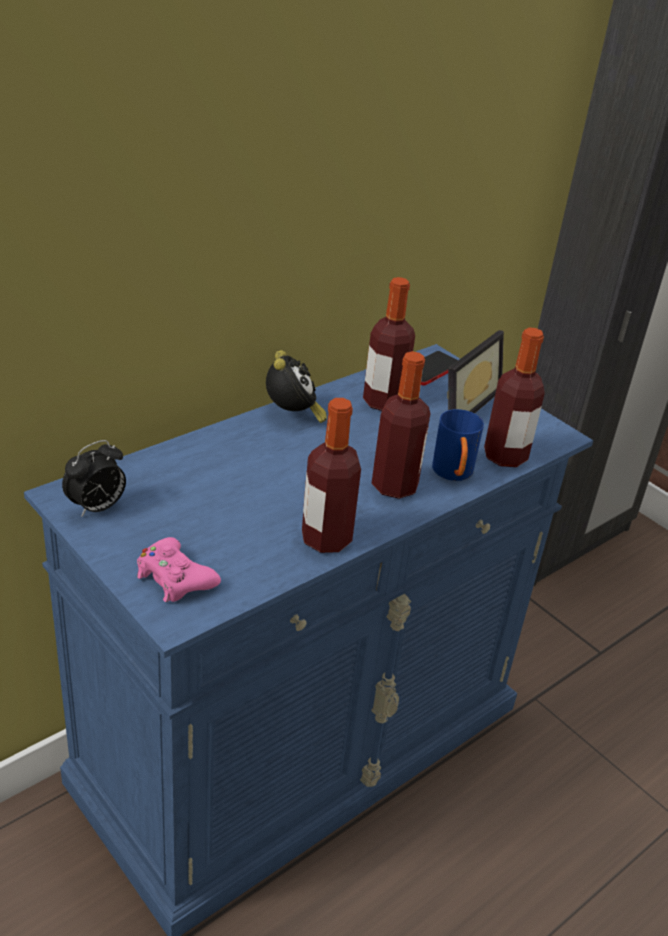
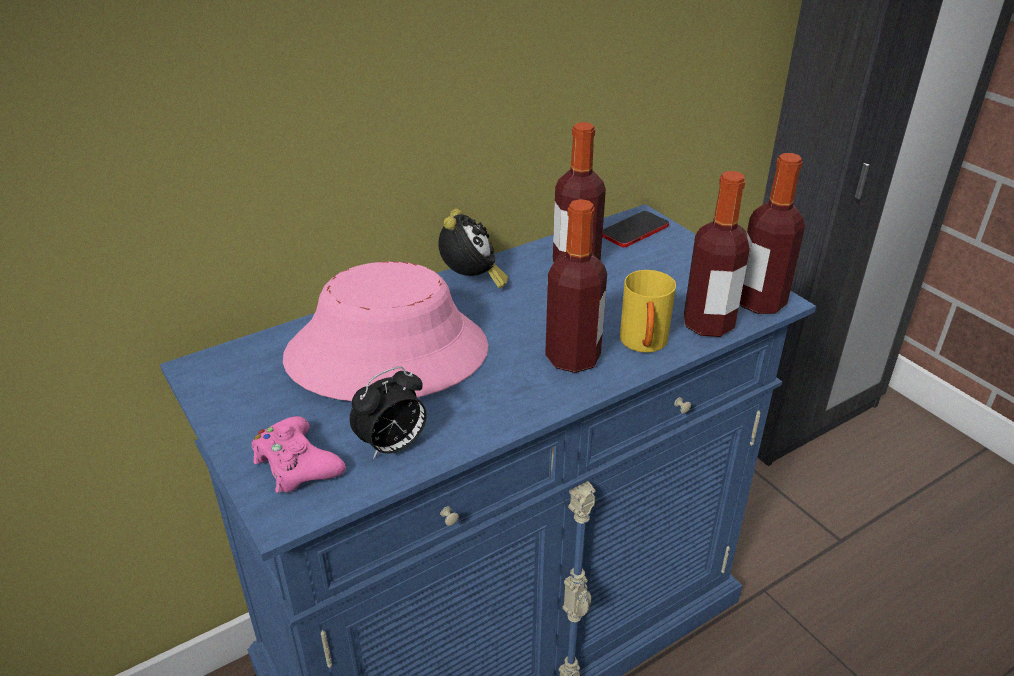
camera: 10 degrees right, 0 degrees up
(97, 508) = (232, 382): alarm clock -> alarm clock (392, 447)
(231, 482) = (387, 353): none -> pink hat
(326, 539) = (481, 419): bottle -> bottle (760, 302)
(453, 474) = (644, 345): blue mug -> yellow mug
(461, 404) = (664, 267): picture frame -> none

